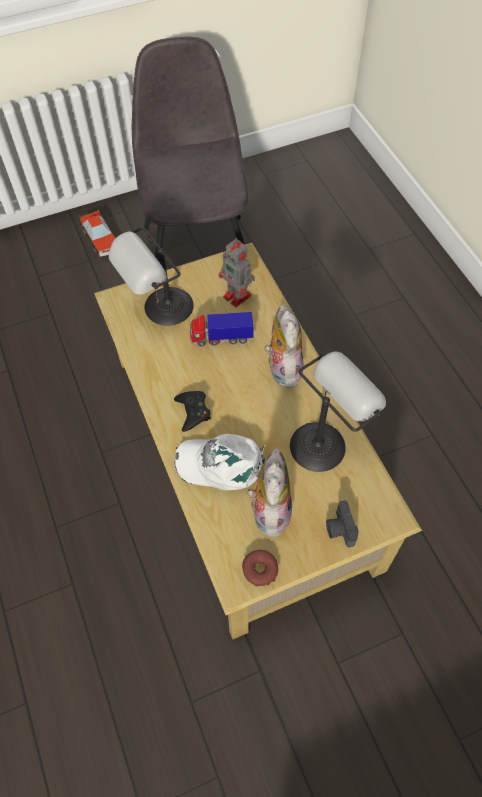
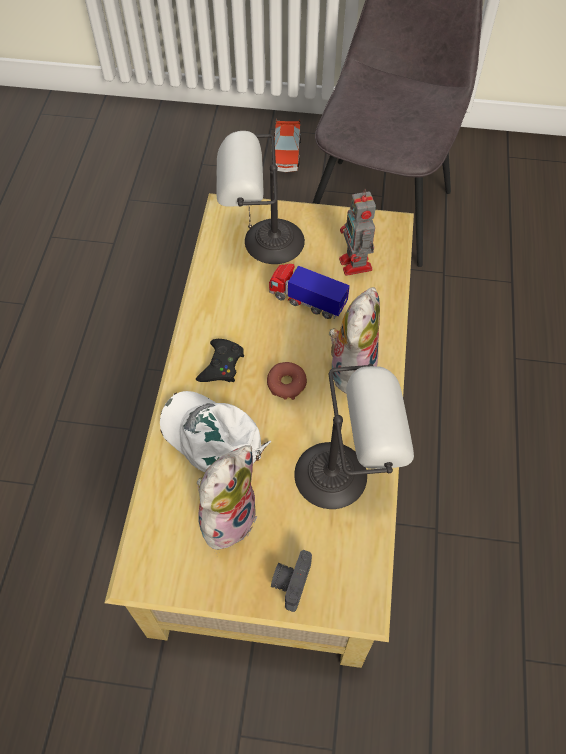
camera: 30 degrees right, 0 degrees up
(260, 569) = (172, 575): donut -> donut (286, 384)

